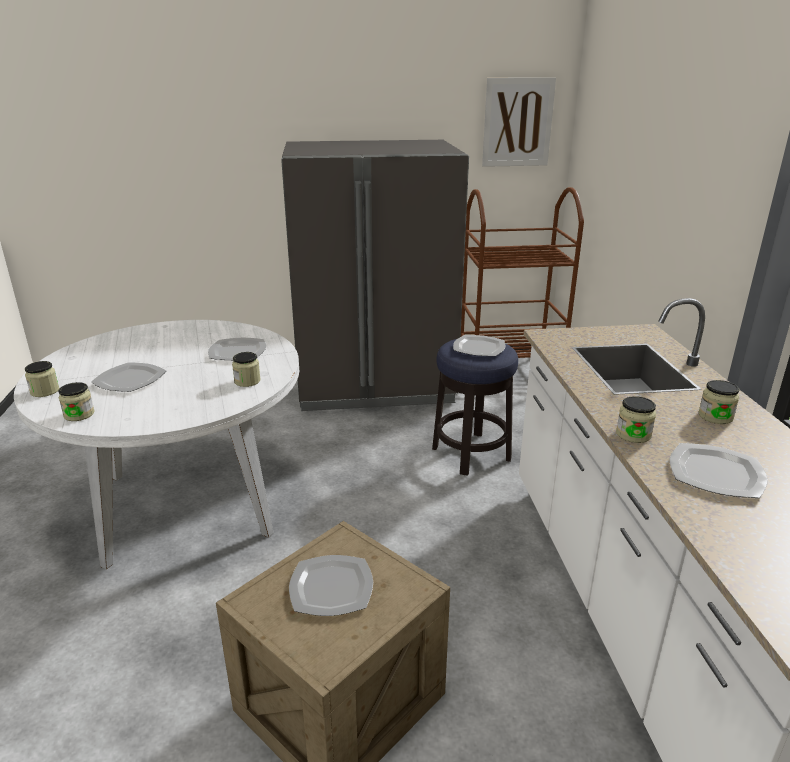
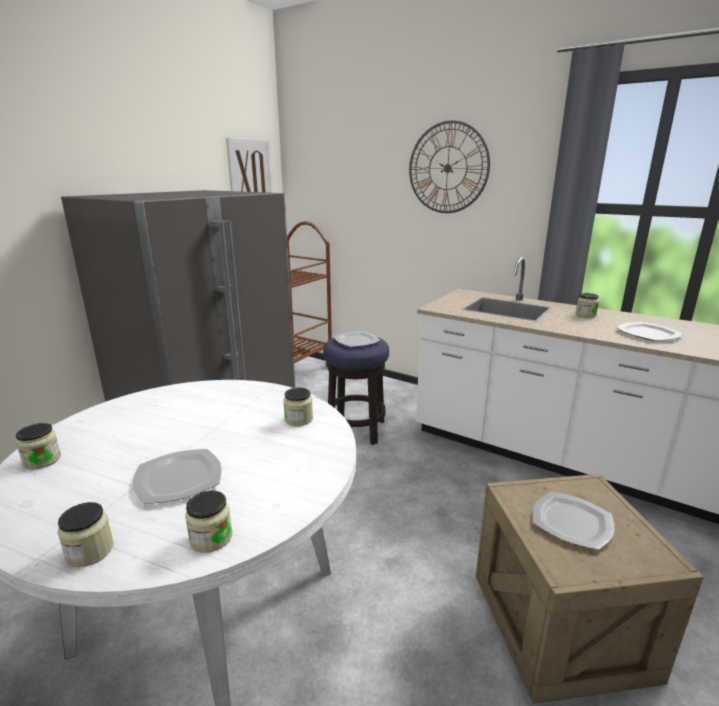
camera: 50 degrees left, 5 degrees down
(238, 352) = (228, 405): plate -> none
(633, 434) = (591, 333): jar -> jar (42, 460)
(697, 139) = (447, 168): none -> wall clock

